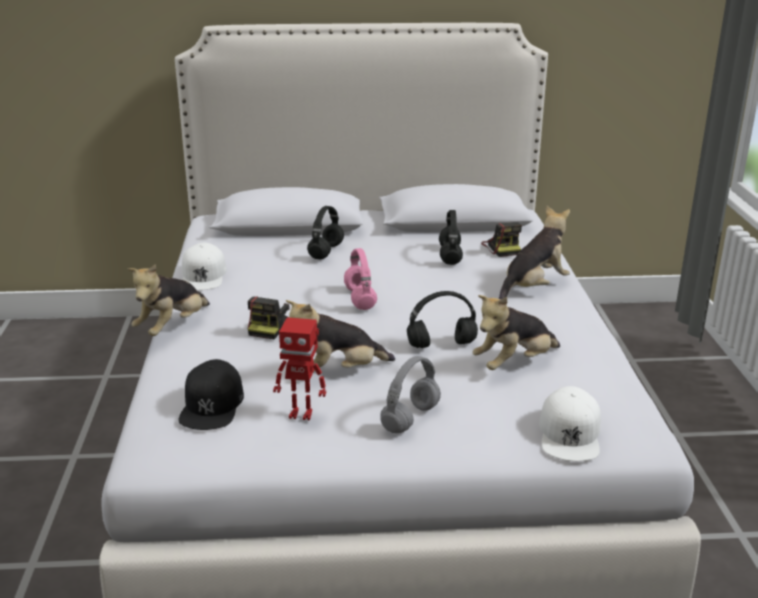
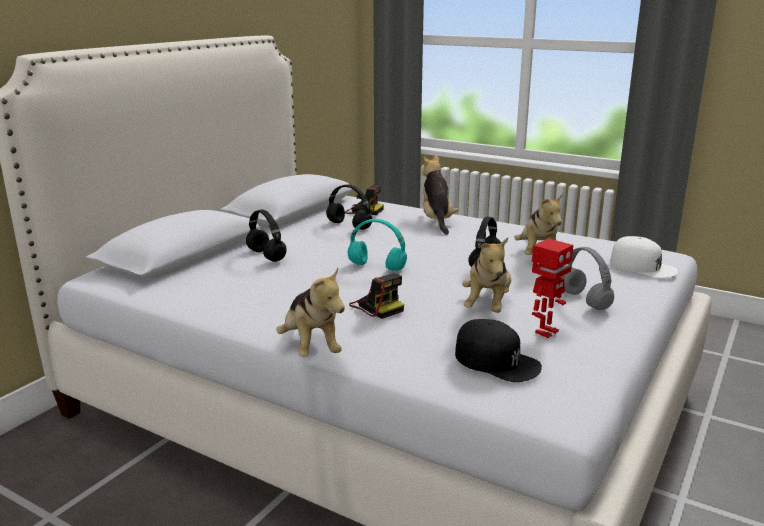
camera: 55 degrees left, 5 degrees down
(203, 275) = (222, 309): white cap -> none
(359, 299) = (376, 267): pink headphones -> turquoise headphones

